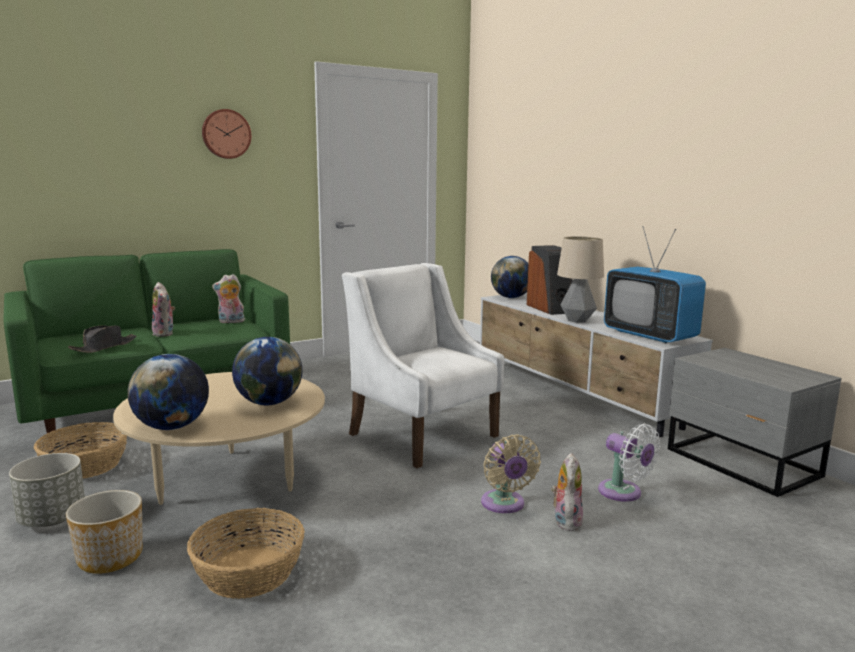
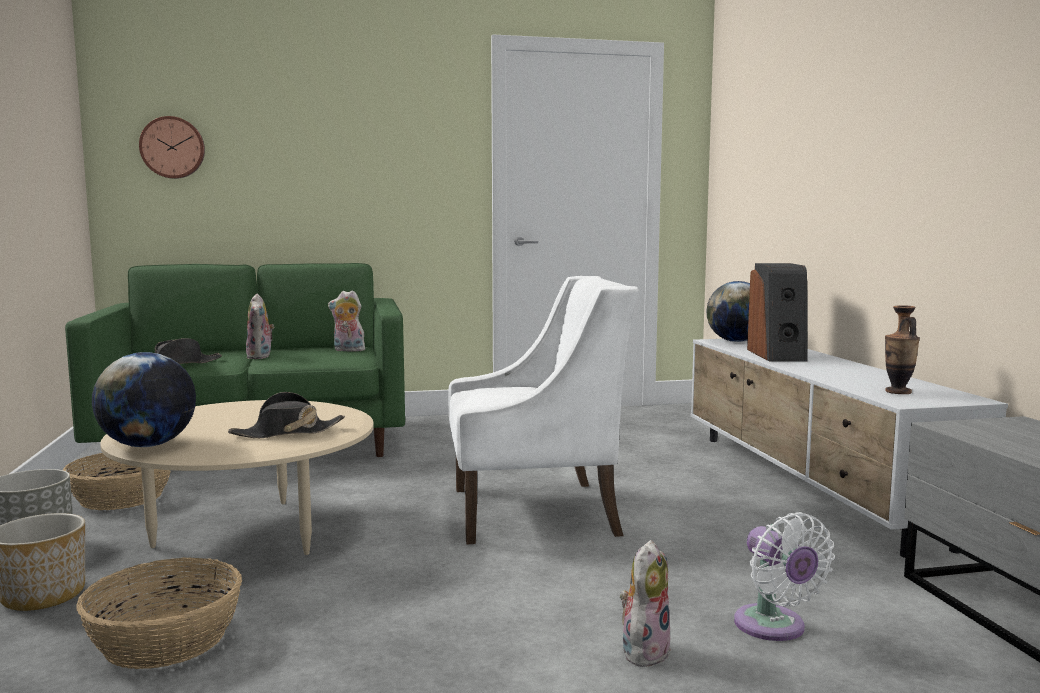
camera: 20 degrees right, 5 degrees down
(226, 134) = (375, 126): wall clock -> wall clock (173, 148)
(269, 403) = (287, 433): globe -> black hat
(422, 434) = (536, 511): white armchair -> white armchair turned 105 degrees clockwise
(504, 505) = (569, 614): beige fan -> none
(577, 320) = (800, 369): table lamp -> none
(650, 335) = (898, 392): television -> vase

